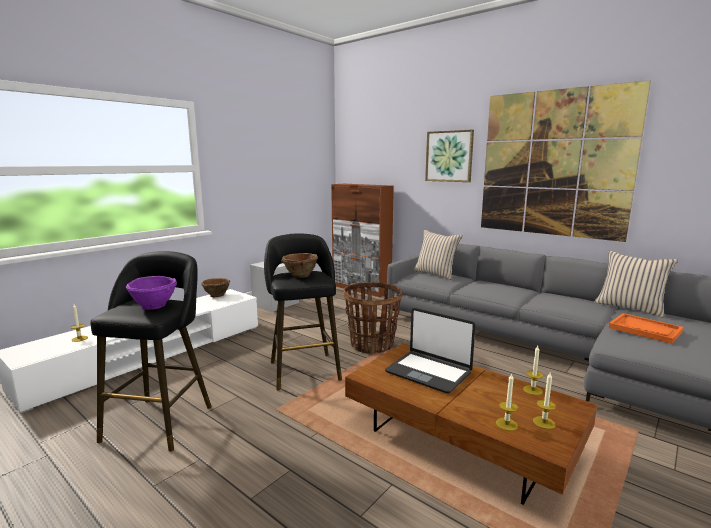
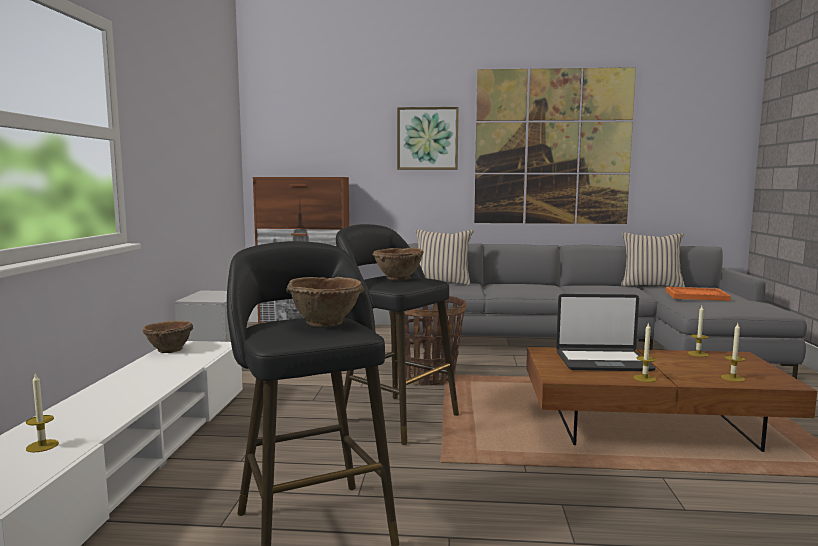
camera: 35 degrees left, 5 degrees down
(155, 306) = (326, 322): purple bowl -> brown bowl
(544, 422) = (749, 370): candle -> candle (644, 378)

